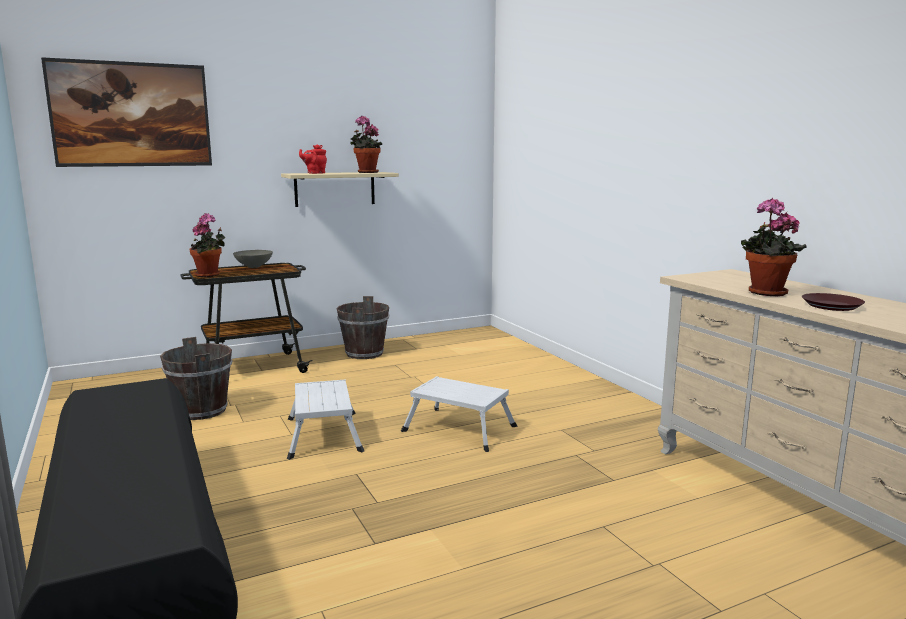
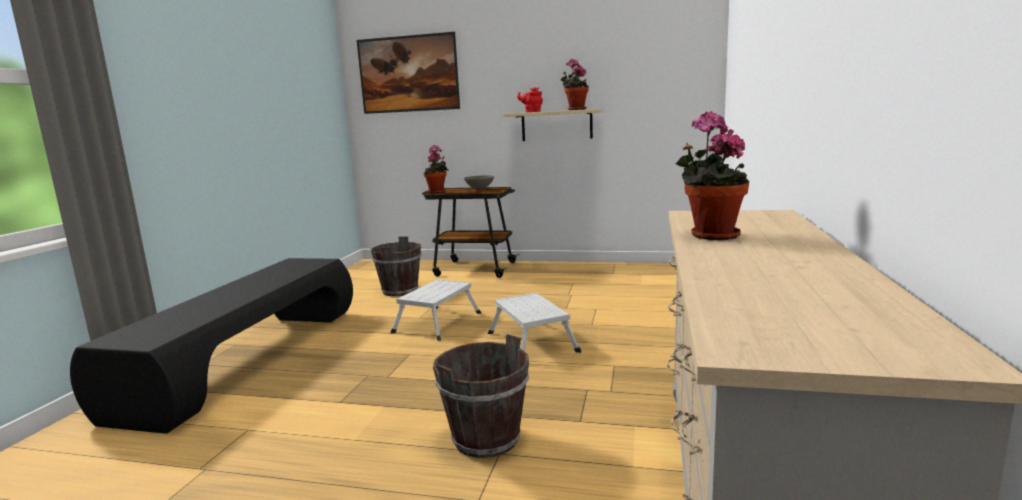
camera: 40 degrees right, 0 degrees up
(364, 353) = (565, 270): brown bucket -> brown bucket (486, 439)
(832, 306) = (732, 257): brown plate -> none

